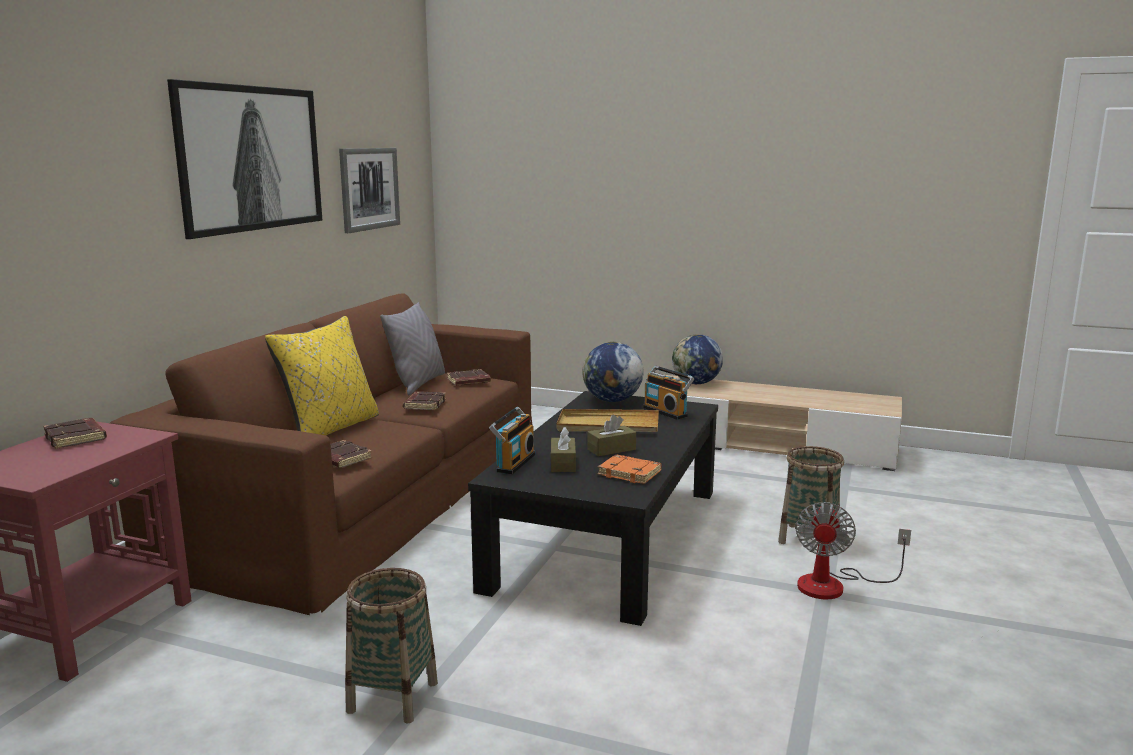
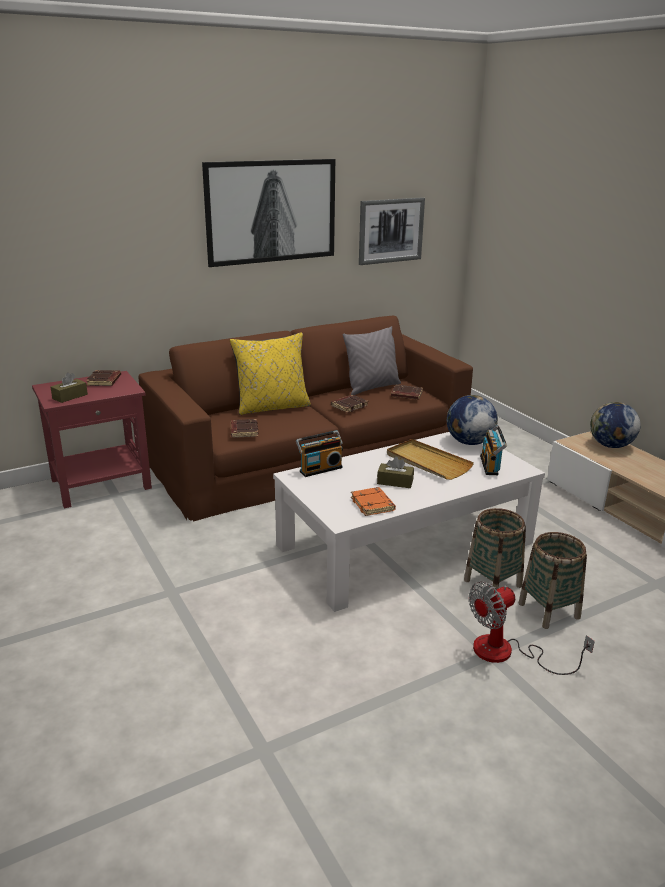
camera: 40 degrees right, 10 degrees up
(392, 696) = (162, 584): basket -> basket (492, 583)
(563, 463) = (346, 481): brown tissue box -> brown tissue box (70, 396)
(608, 536) = (406, 544): black coffee table -> white coffee table

